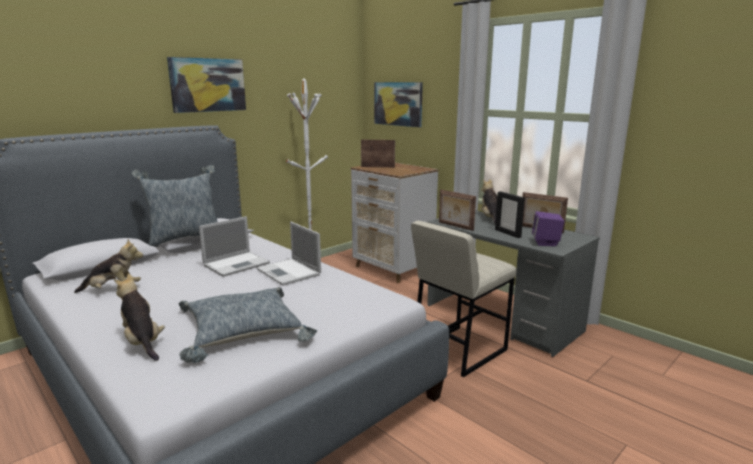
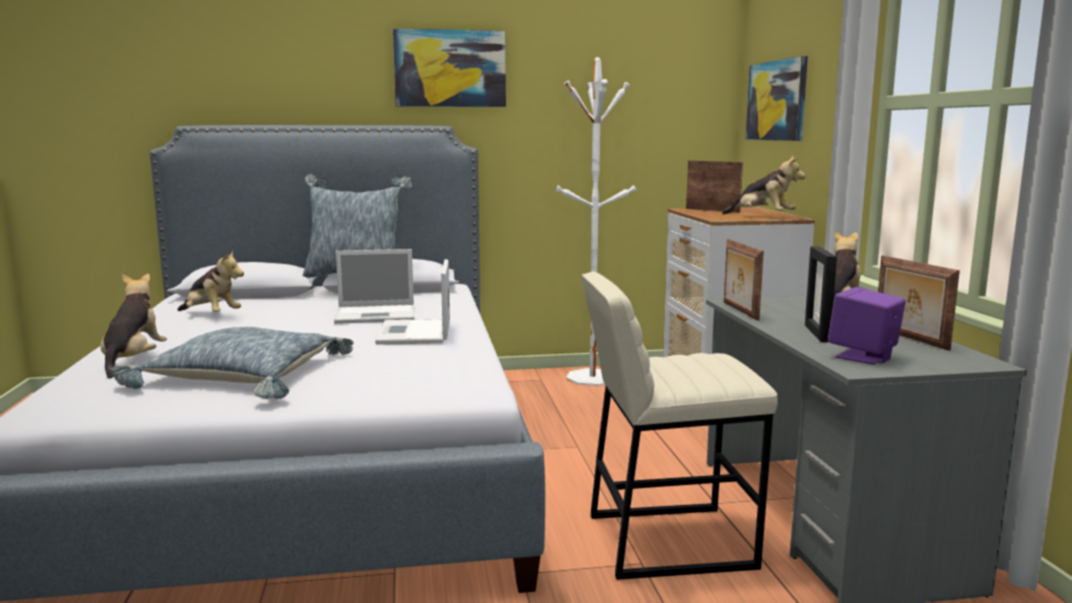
camera: 35 degrees right, 5 degrees down
(412, 169) = (762, 216): none -> plush toy

